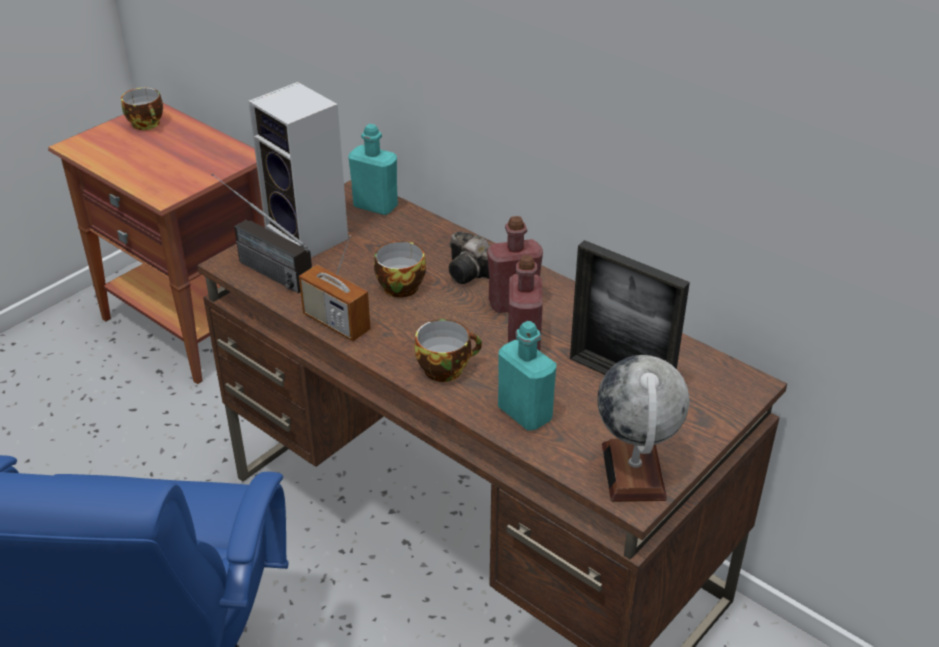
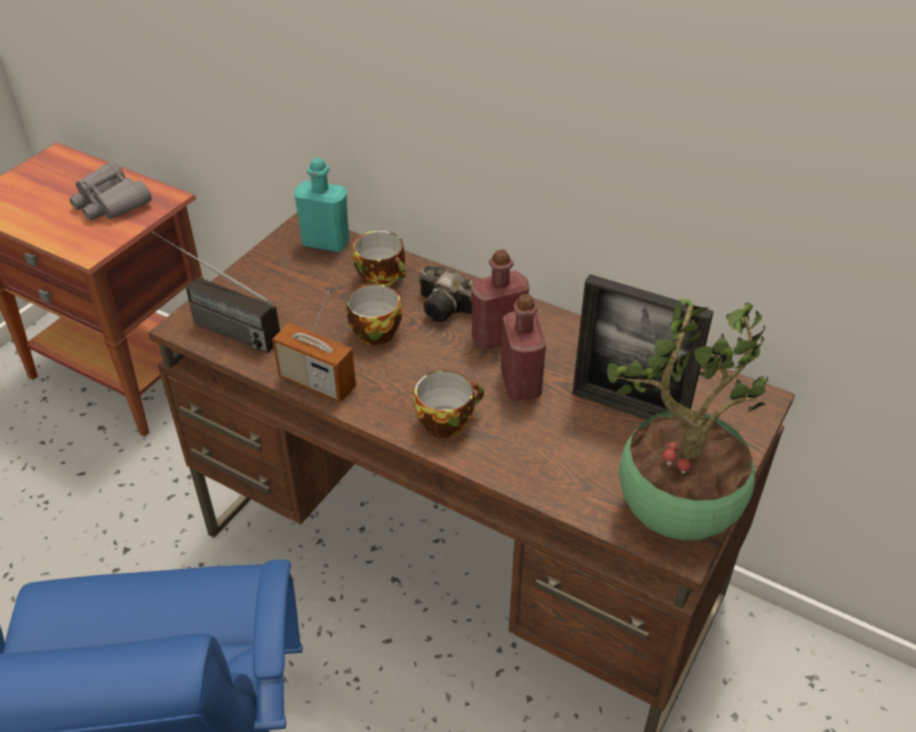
camera: 10 degrees left, 5 degrees up
(148, 124) = (53, 171): cup -> cup (383, 277)
(193, 156) = (110, 202): none -> grey binoculars
(310, 238) = (265, 287): speaker -> none
(525, 413) = (543, 463): turquoise bottle -> none
(634, 471) = (672, 515): globe -> potted plant

